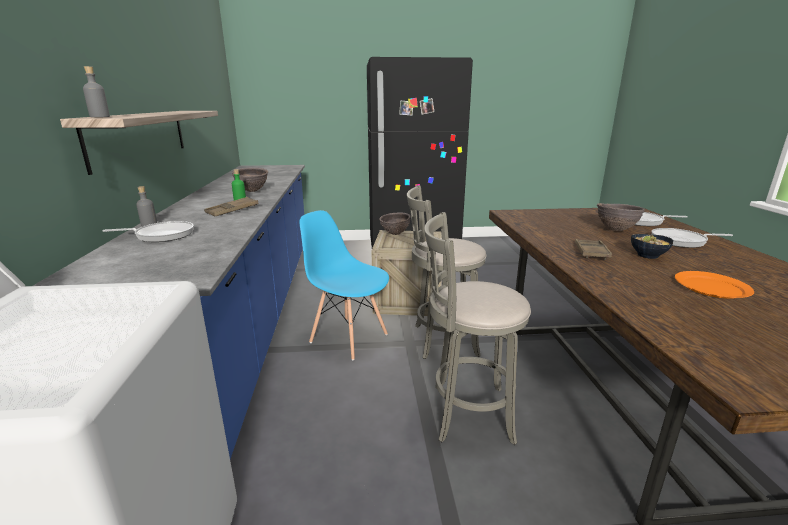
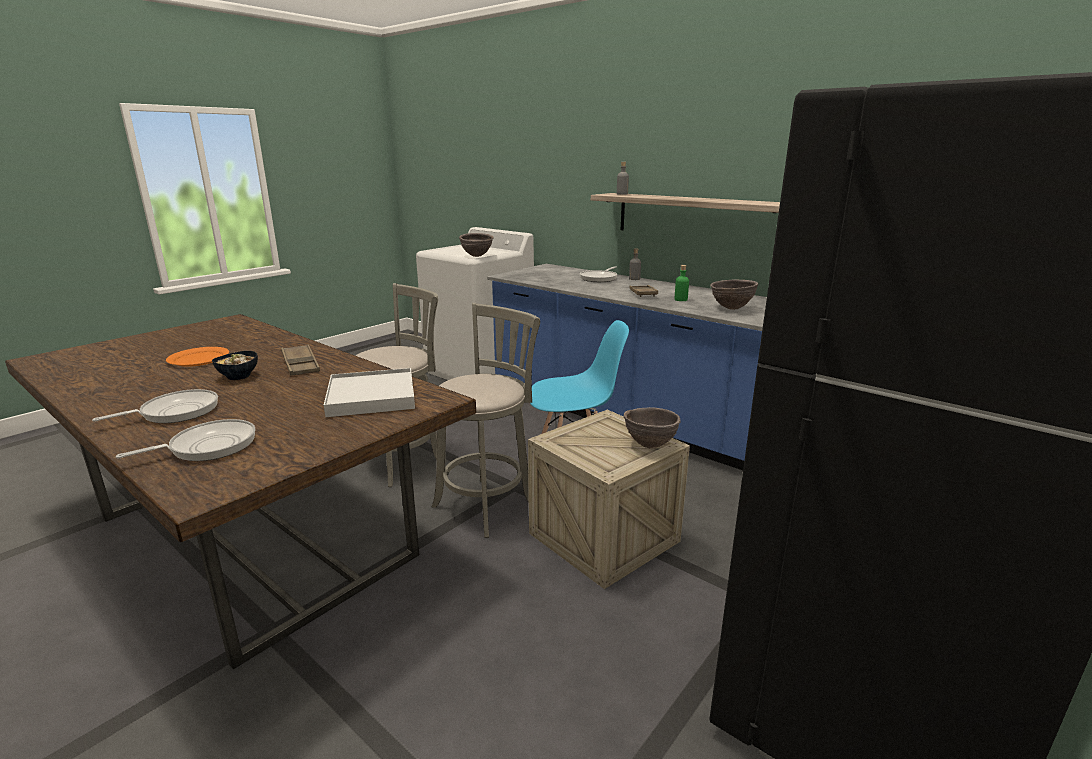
camera: 135 degrees right, 0 degrees up
(545, 221) = (371, 397): none -> white tray
(616, 230) = (264, 408): brown bowl -> brown bowl (476, 256)

